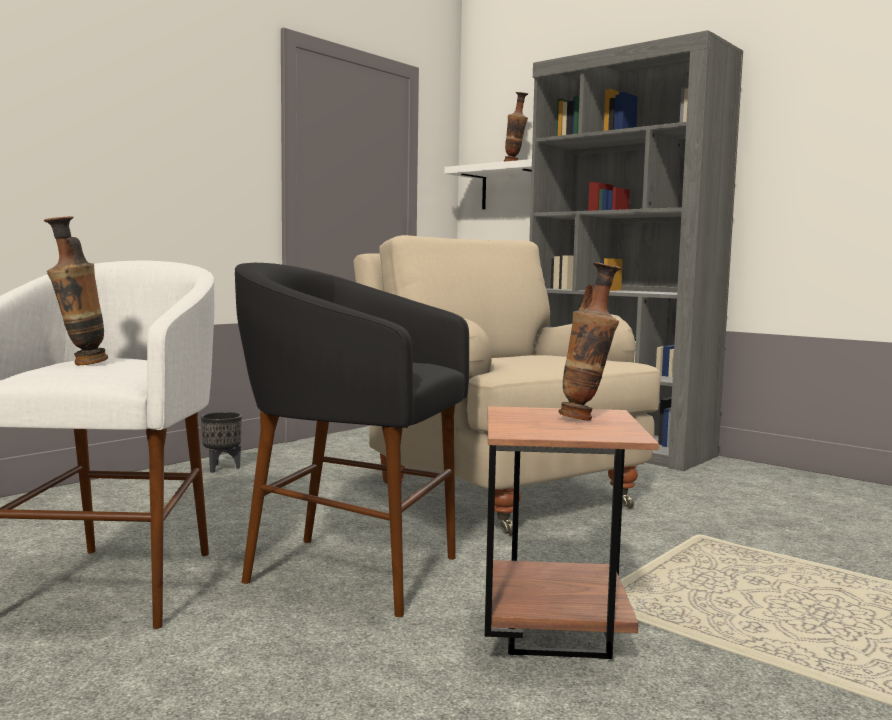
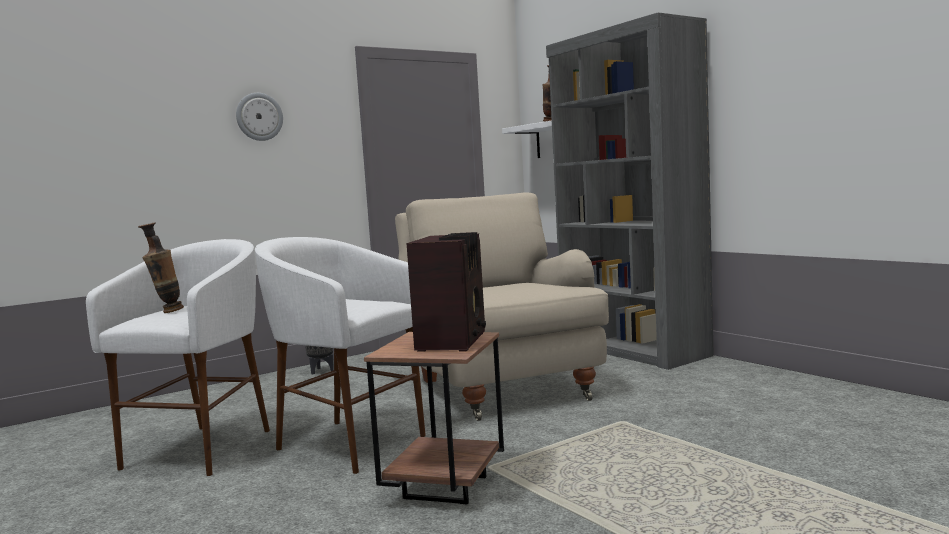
camera: 15 degrees right, 0 degrees up
(152, 101) = (259, 117): none -> wall clock
(350, 572) = (348, 444): black stool -> white stool
(586, 419) = (453, 341): vase -> radio

